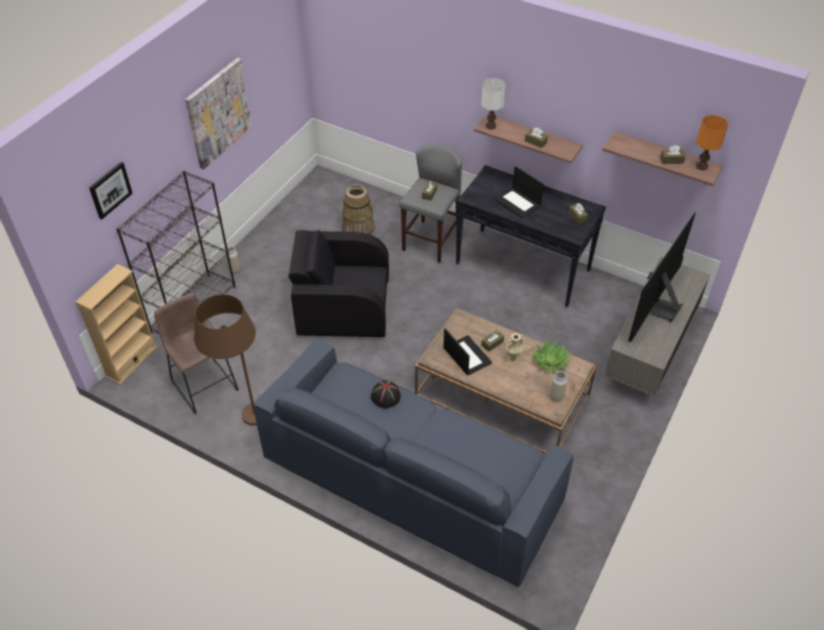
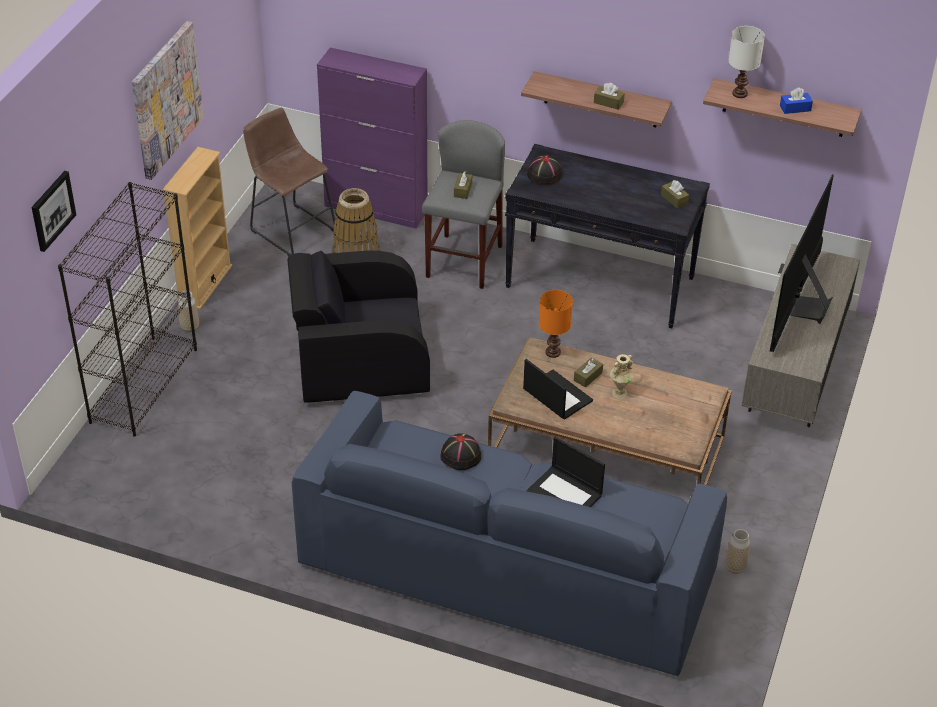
camera: 10 degrees left, 5 degrees down
(131, 361) = (72, 463): beige bookcase -> beige bookcase (205, 284)
(203, 383) = (185, 480): brown stool -> brown stool (290, 228)
(246, 425) = (260, 527): brown floor lamp -> none
(379, 197) = (376, 208): none -> purple cabinet
(486, 188) = (544, 174): none -> black hat
(491, 126) = (544, 87): white table lamp -> white table lamp (740, 94)
(518, 202) = (591, 188): laptop -> laptop (565, 493)
(550, 361) = (670, 390): potted plant -> none
(556, 397) = (687, 433): vase -> vase (735, 567)
(671, 160) = (795, 108): brown tissue box -> blue tissue box
(702, 166) = (835, 112): orange table lamp -> orange table lamp (553, 352)

